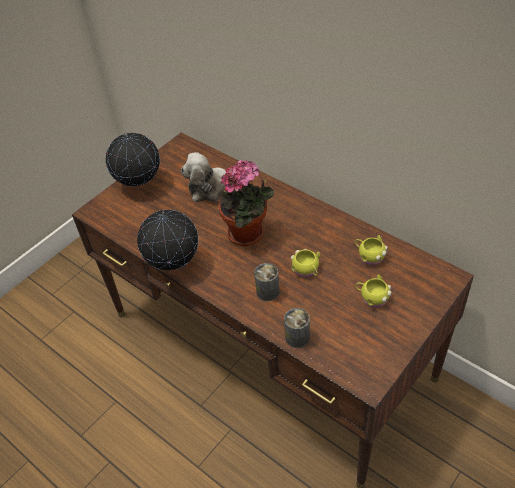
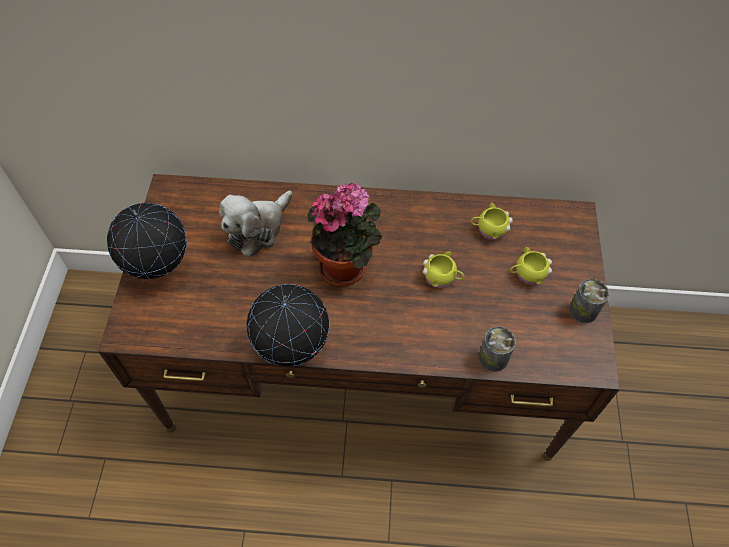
camera: 40 degrees left, 10 degrees up
(268, 292) = (422, 323): can -> can (583, 310)

